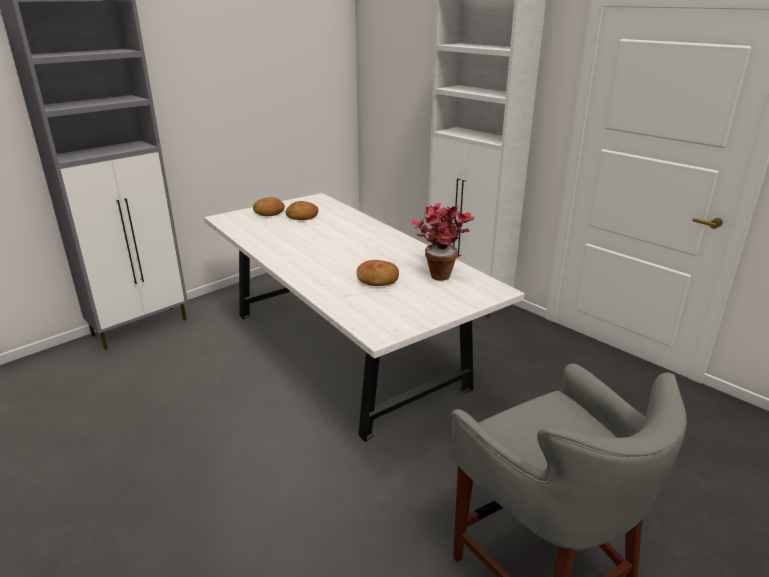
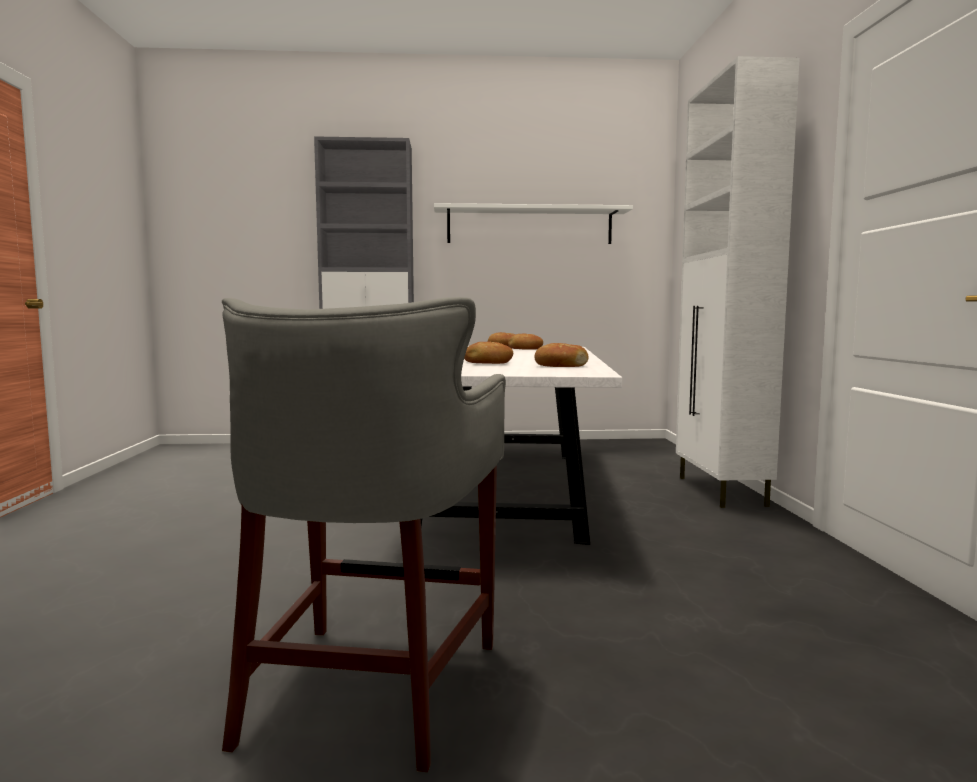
camera: 40 degrees right, 20 degrees down
(247, 77) = (529, 226): none -> white shelf
(439, 273) = (560, 366): potted plant -> bread

